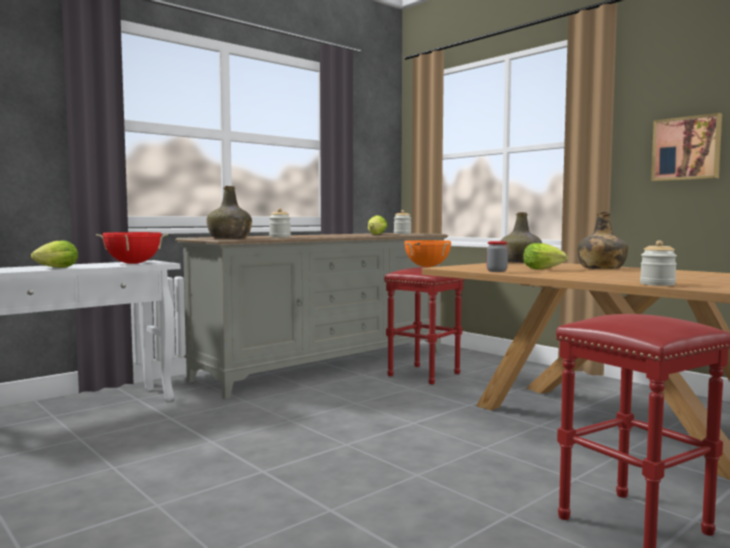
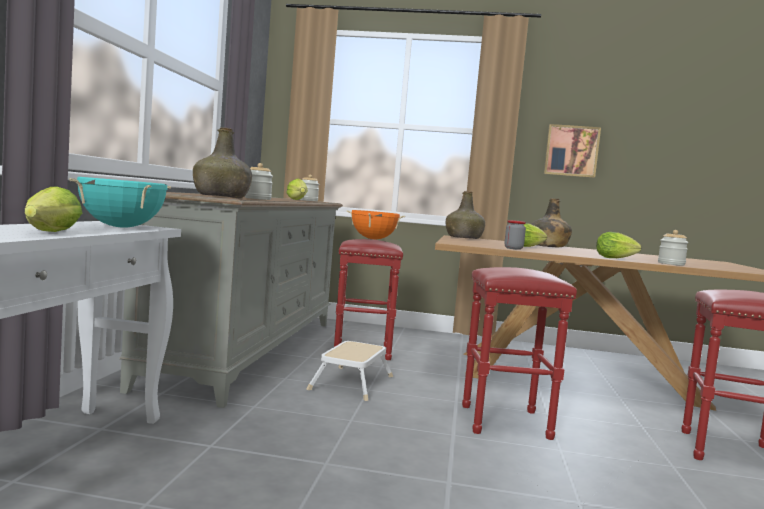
camera: 40 degrees left, 0 degrees up
(133, 263) = (121, 227): red cooking pot -> turquoise cooking pot
(353, 396) = (351, 382): none -> beige step ladder
(418, 445) = (504, 422): none -> red stool
(595, 279) = (617, 258): none -> lettuce

